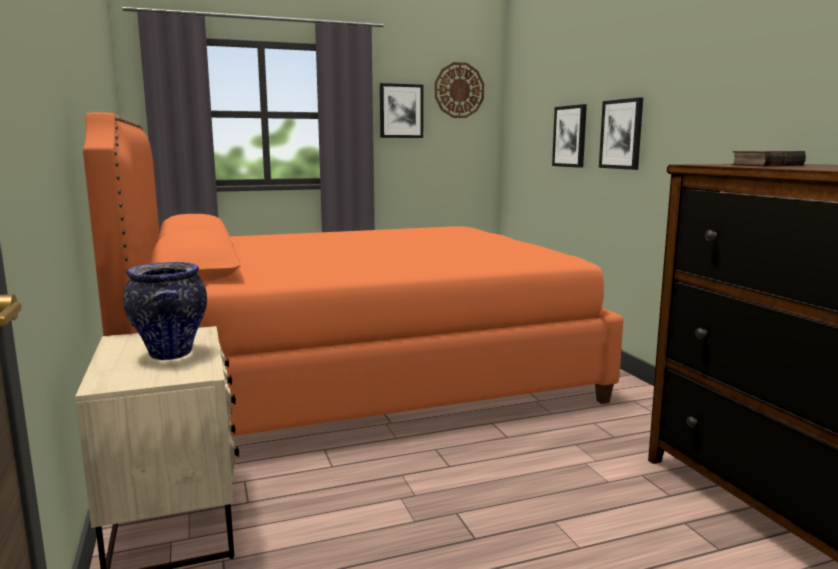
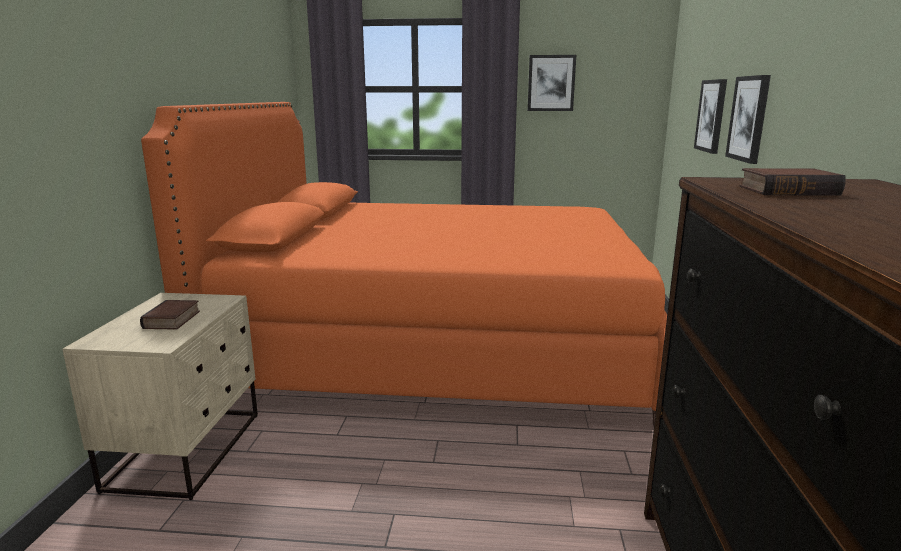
camera: 25 degrees right, 5 degrees up
(171, 355) = (173, 320): vase -> book
(459, 90) = (618, 59): wall clock -> none

